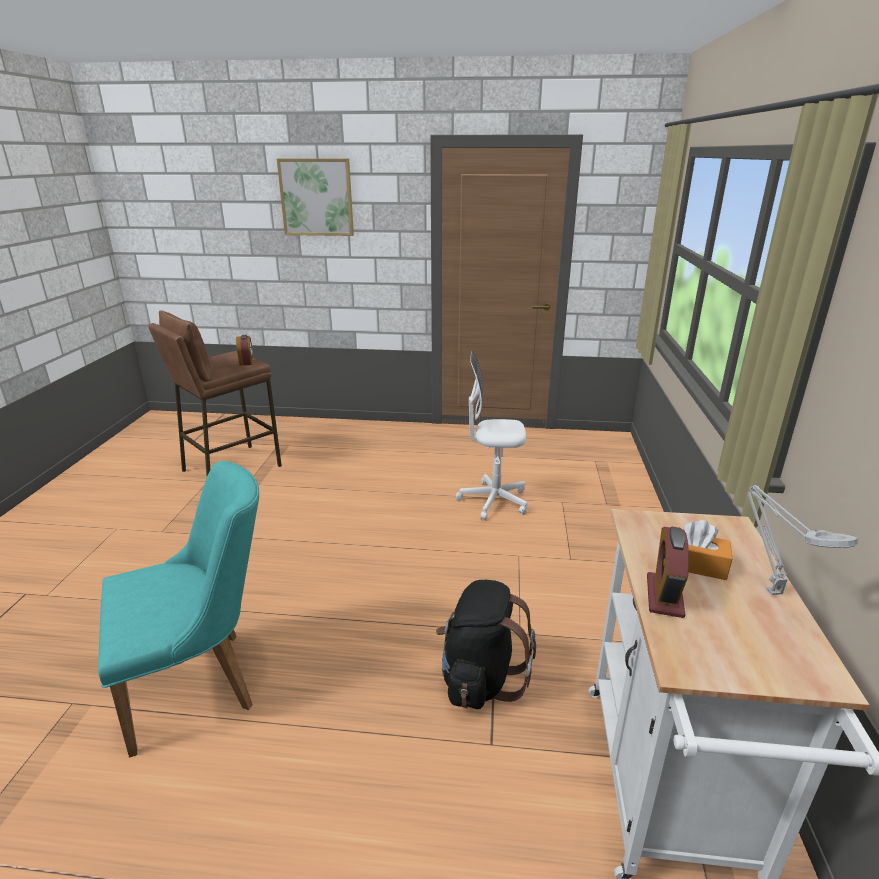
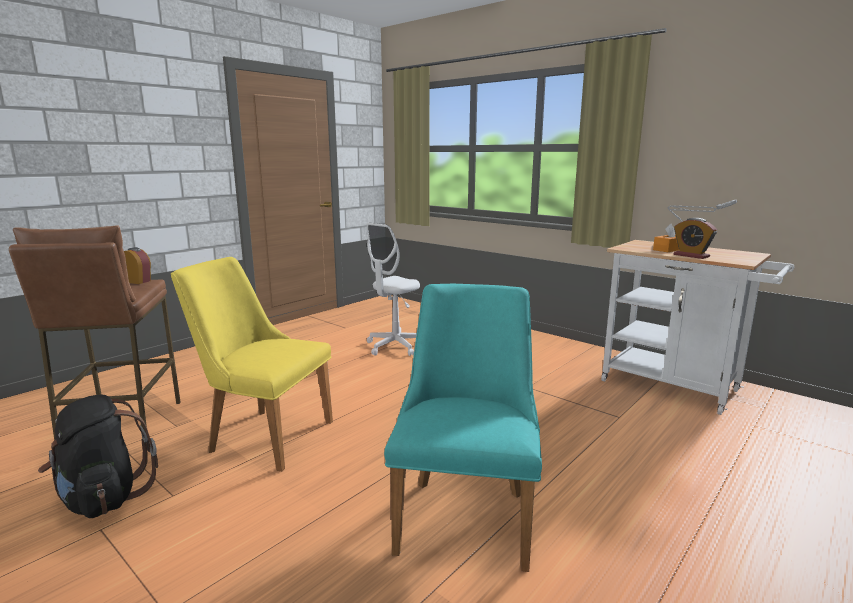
camera: 55 degrees left, 10 degrees down
(259, 522) = (262, 435): none -> yellow chair
(316, 197) = (109, 106): picture -> none
(480, 678) = (564, 404): black backpack -> black backpack (103, 498)

